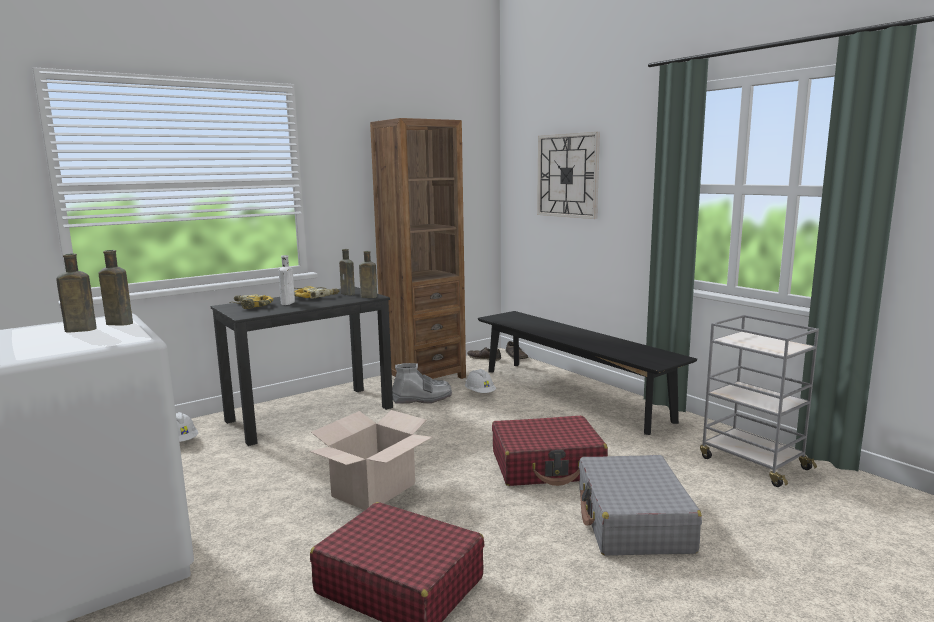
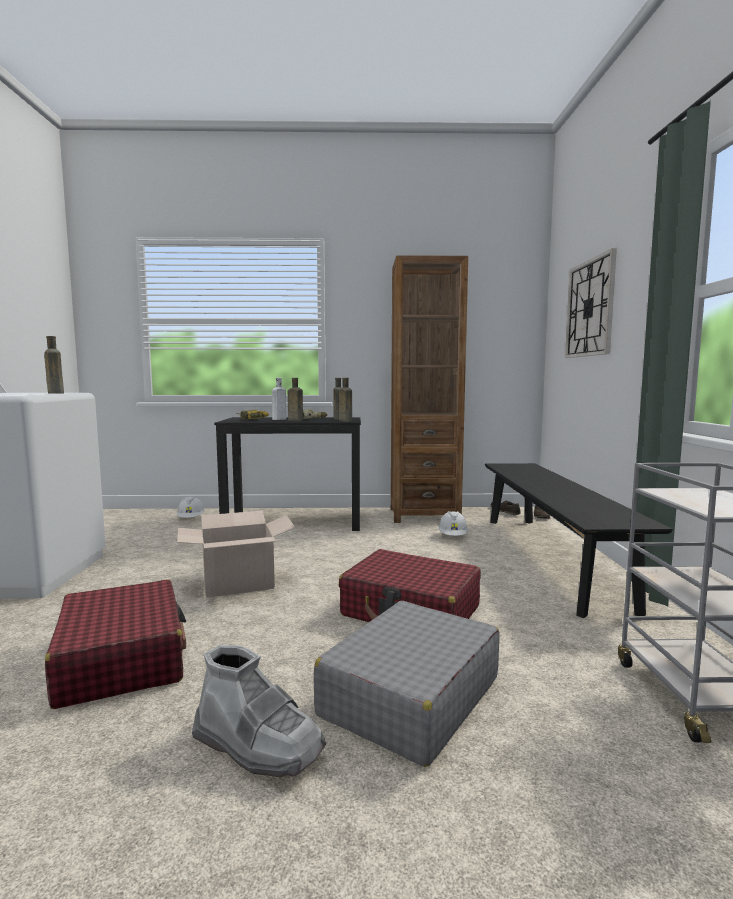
camera: 35 degrees right, 5 degrees down
(78, 330) = (26, 393): brown bottle -> brown bottle (294, 420)
(422, 399) = (394, 530): grey boot -> grey boot (258, 745)

